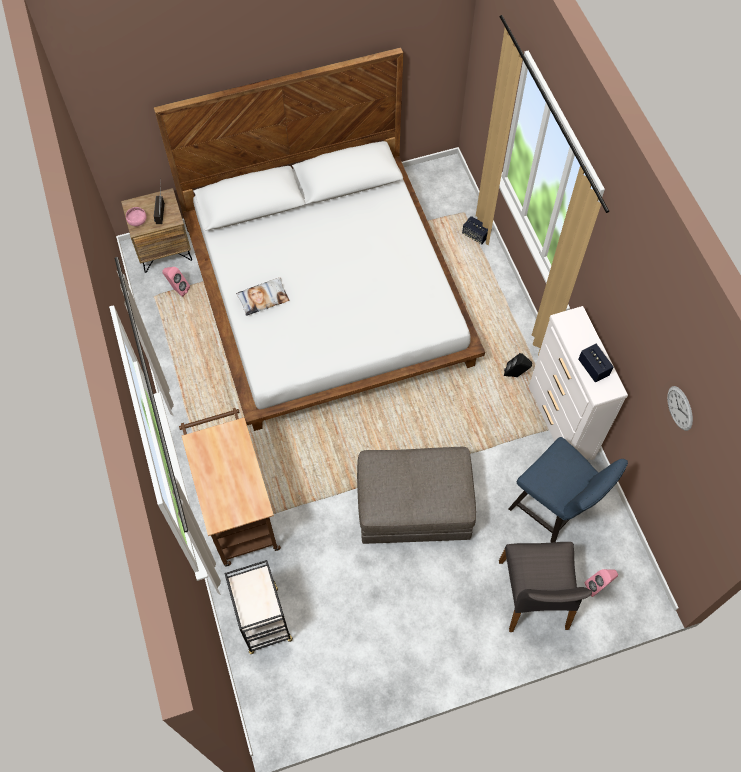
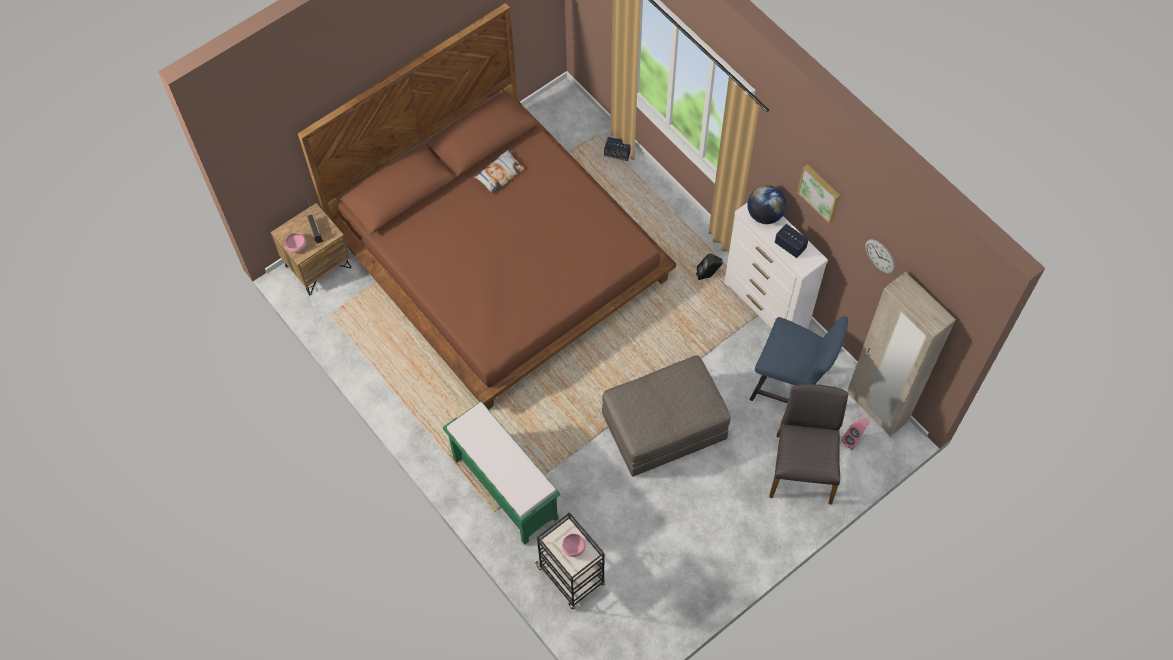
camera: 20 degrees left, 0 degrees up
(178, 289) = (350, 301): pink speaker -> none
(238, 510) = (504, 488): brown cart -> green bench
(258, 598) = (573, 548): none -> pink bowl
(263, 298) = (453, 281): pillow -> pillow (500, 174)
(328, 294) = (500, 257): white bed -> brown bed
(535, 595) = (802, 467): grey chair -> grey chair turned 150 degrees counterclockwise
(579, 328) = (764, 215): none -> globe
(633, 562) = (876, 408): none -> beige wardrobe
(639, 319) = (820, 192): none -> picture

